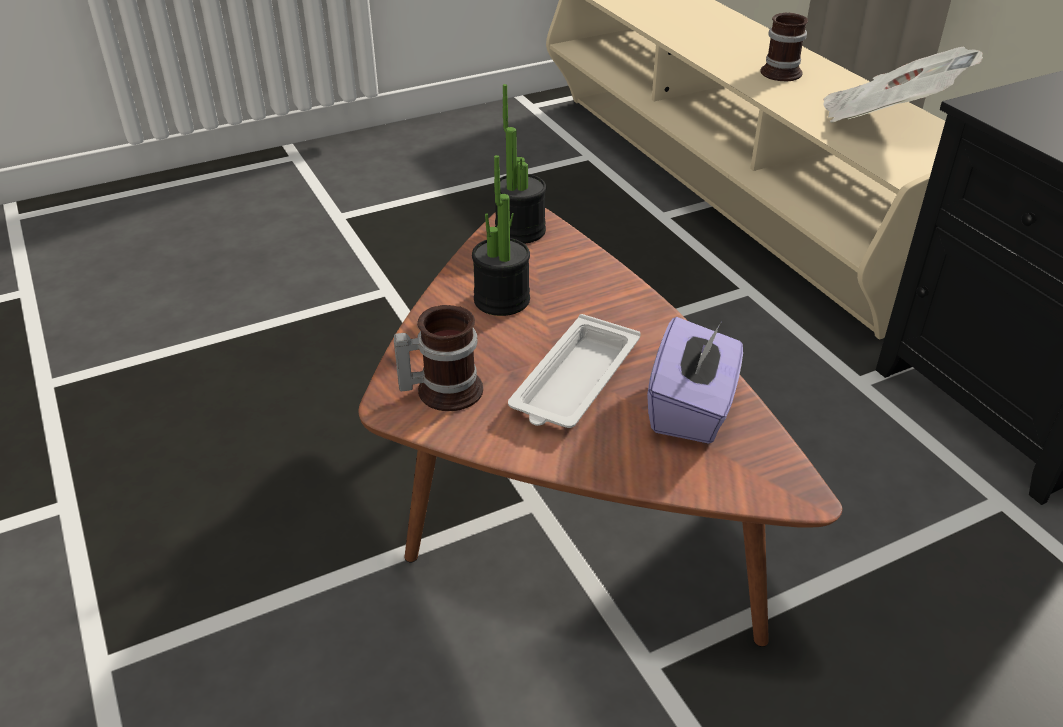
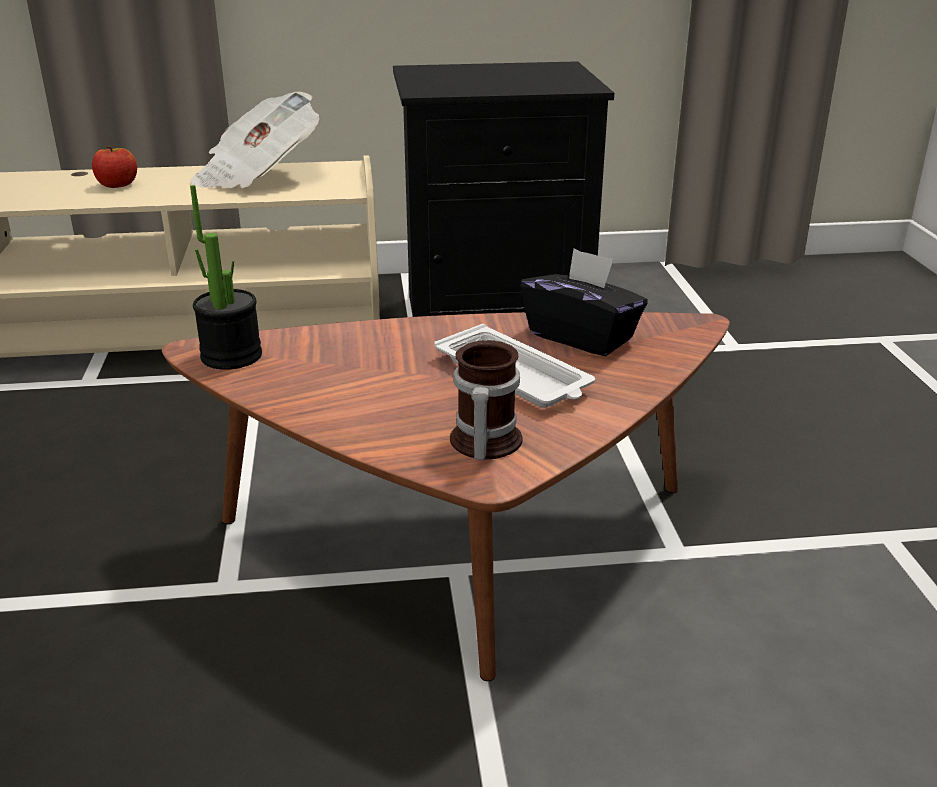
camera: 70 degrees left, 10 degrees down
(502, 300) = (352, 387): potted plant -> none
(692, 409) = (581, 337): purple tissue box -> black tissue box
(783, 71) = (117, 185): mug -> apple

